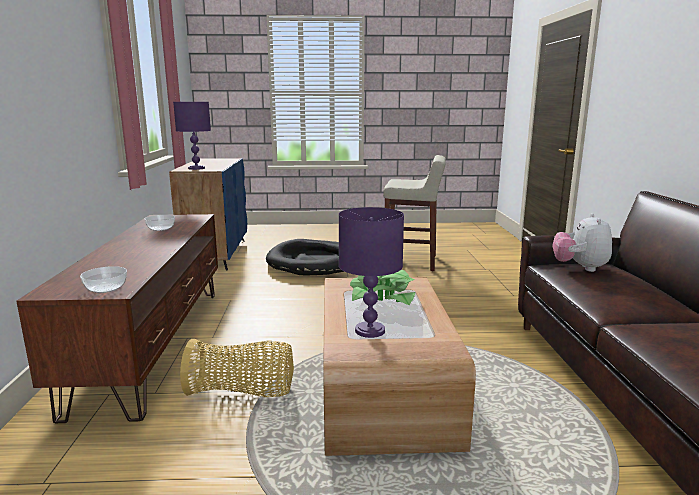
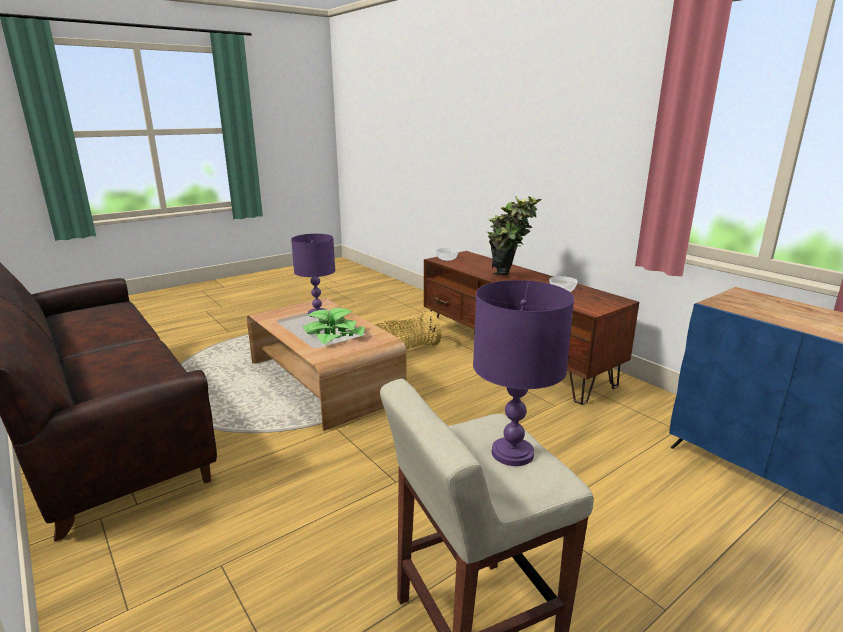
camera: 145 degrees right, 5 degrees up
(154, 245) = (509, 279): none -> potted plant
(196, 168) = (754, 301): purple table lamp -> purple table lamp (513, 453)
(315, 262) = (623, 528): black dog bed -> none
(580, 268) = (144, 379): plush toy -> none

